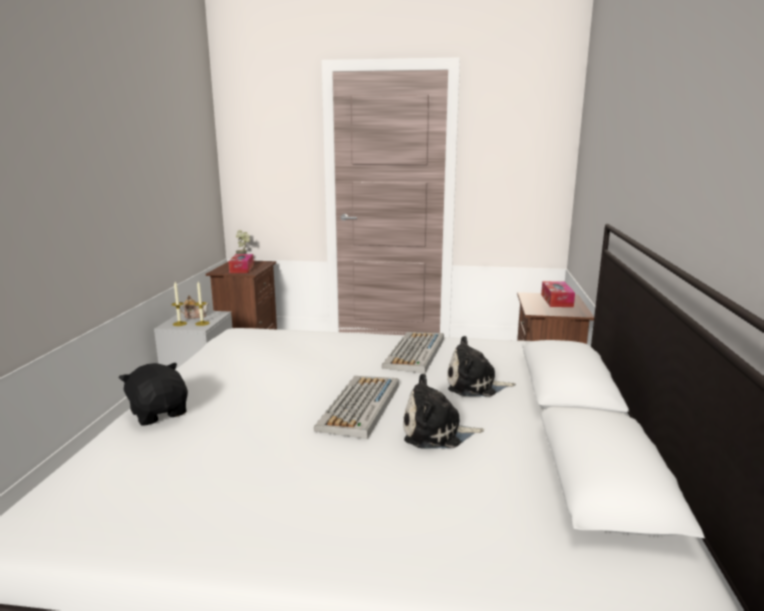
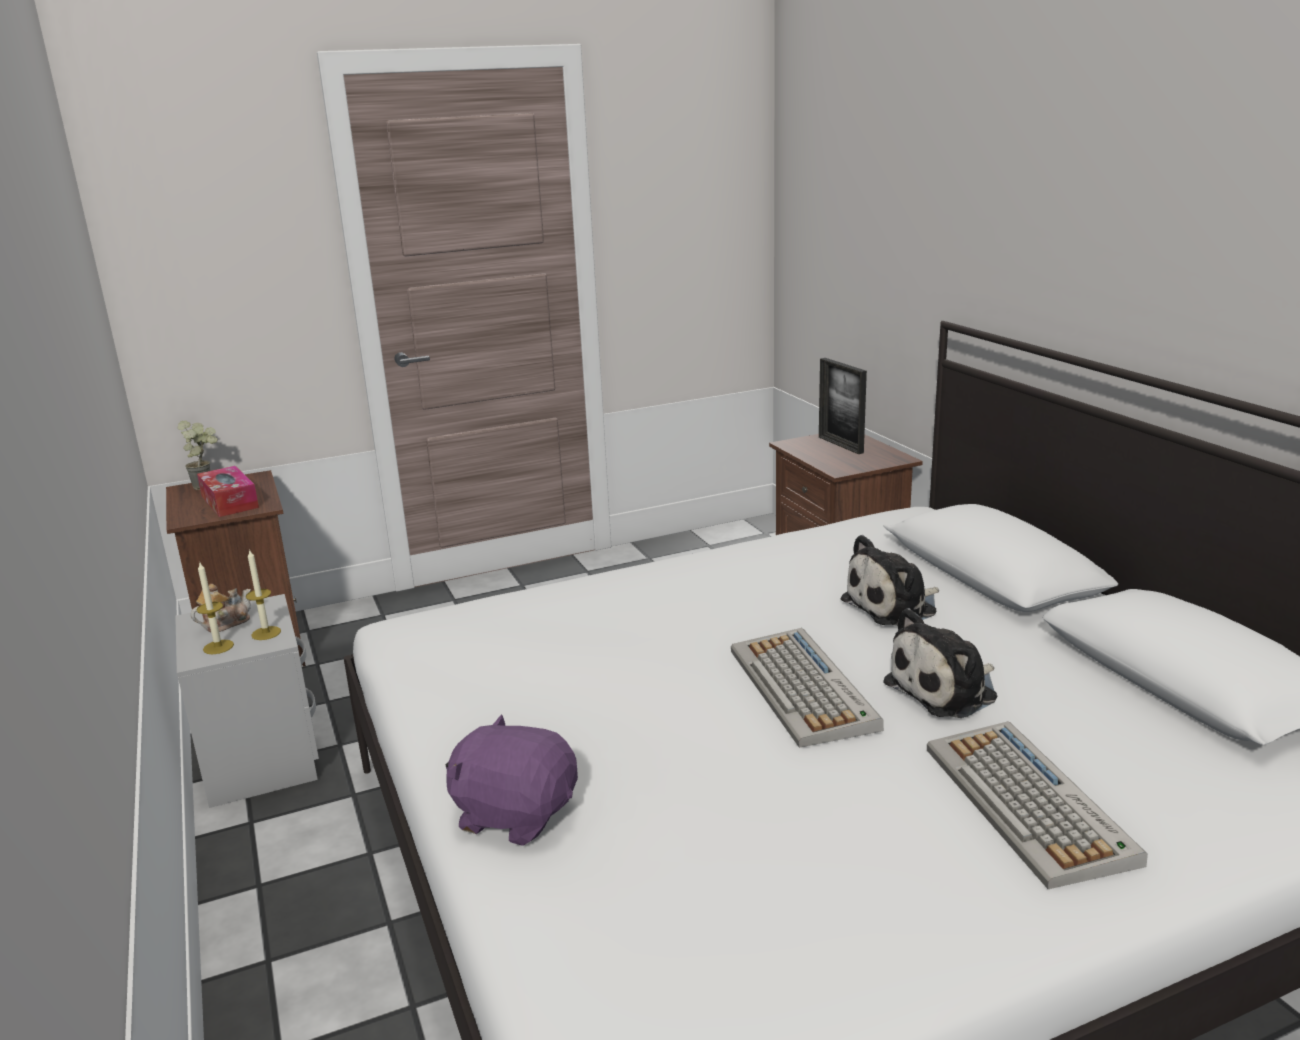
camera: 30 degrees left, 5 degrees up
(159, 413) = (515, 814): black plush toy -> purple plush toy
(415, 353) = (748, 581): keyboard -> keyboard (1030, 804)
(556, 300) = (840, 445): tissue box -> picture frame

